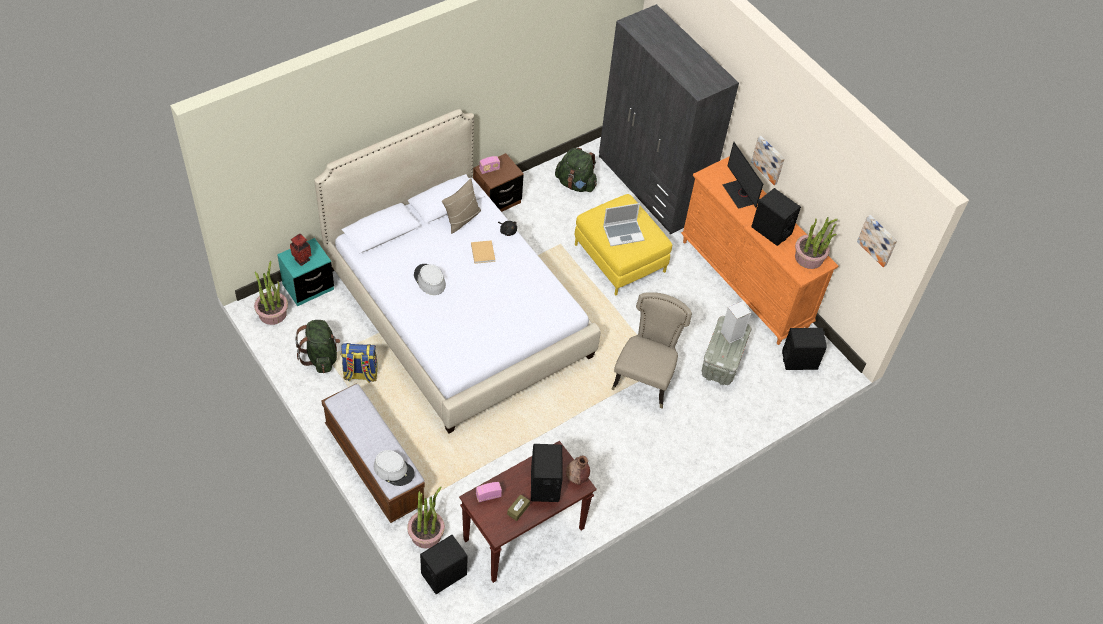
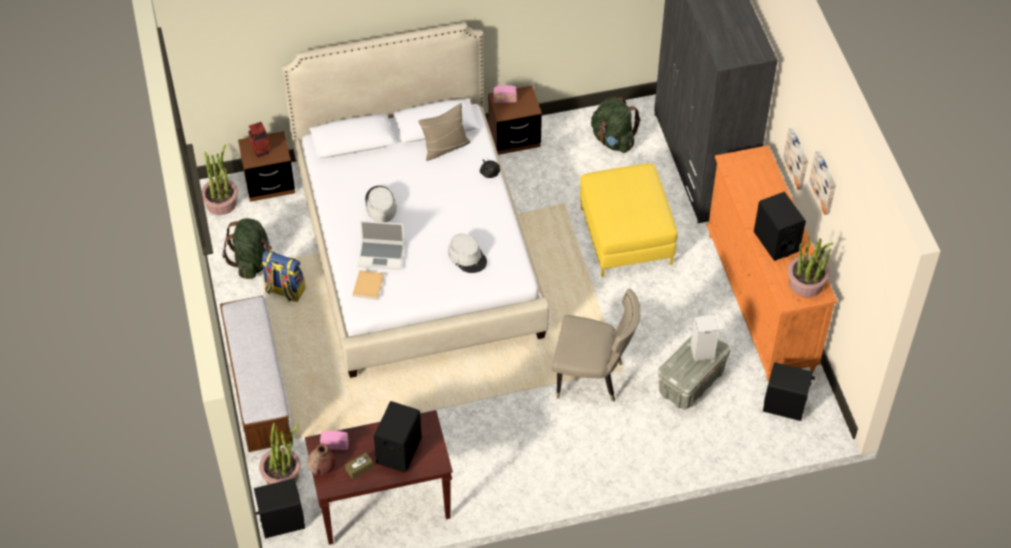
camera: 25 degrees right, 0 degrees up
(308, 287) = (269, 184): turquoise nightstand -> brown nightstand
(394, 470) = (261, 395): grey hat -> grey hat (467, 257)
(482, 252) = (451, 189): beige book -> beige book (368, 285)
(577, 477) = (437, 453): brown vase -> brown vase (322, 468)
(623, 233) = (624, 206): laptop -> laptop (382, 255)
(645, 379) = (593, 378): beige chair -> beige chair turned 60 degrees clockwise
(741, 194) = (760, 192): monitor -> none
(878, 240) = (867, 278): picture -> picture (825, 182)

